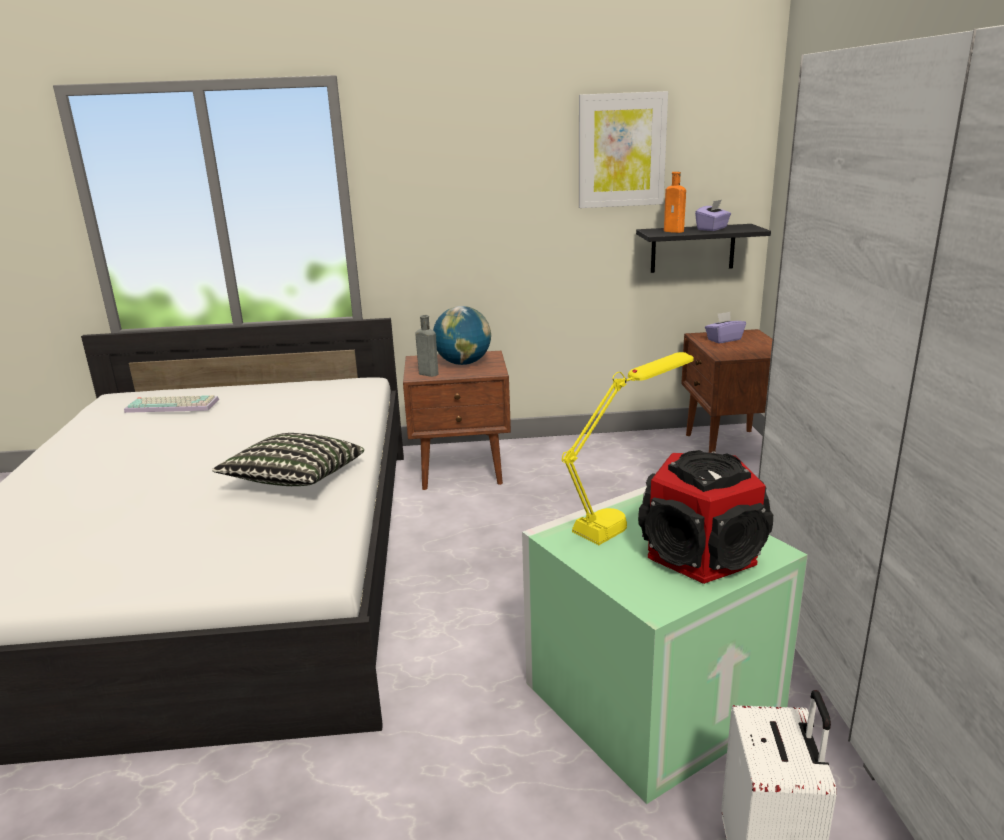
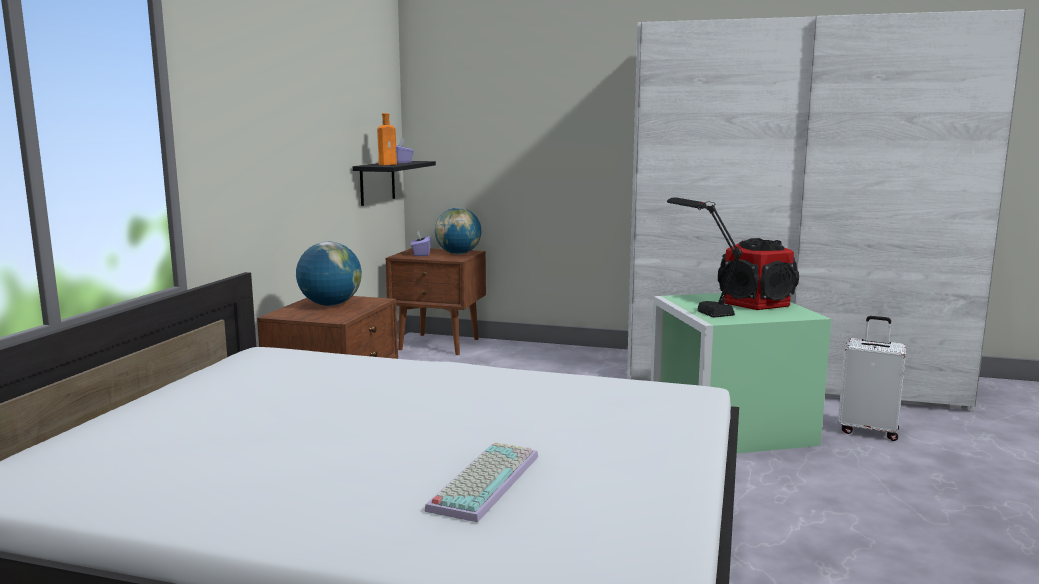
camera: 70 degrees left, 10 degrees down
(174, 405) = (152, 434): keyboard -> keyboard (483, 480)
(294, 481) = (509, 390): pillow -> none
(427, 373) = (336, 316): grey bottle -> none
(621, 150) = (341, 94): picture -> none
(626, 516) = (699, 307): yellow table lamp -> black table lamp
(755, 350) = (458, 254): none -> globe

